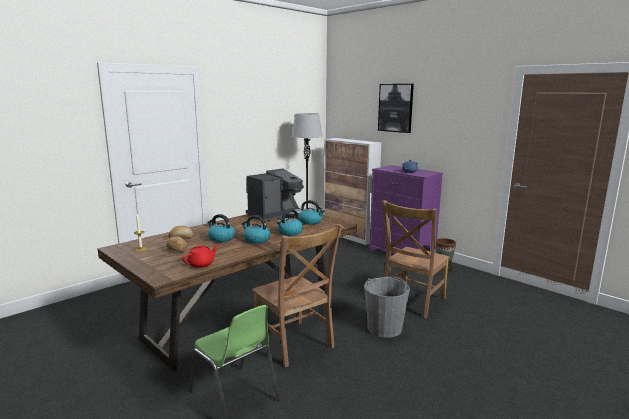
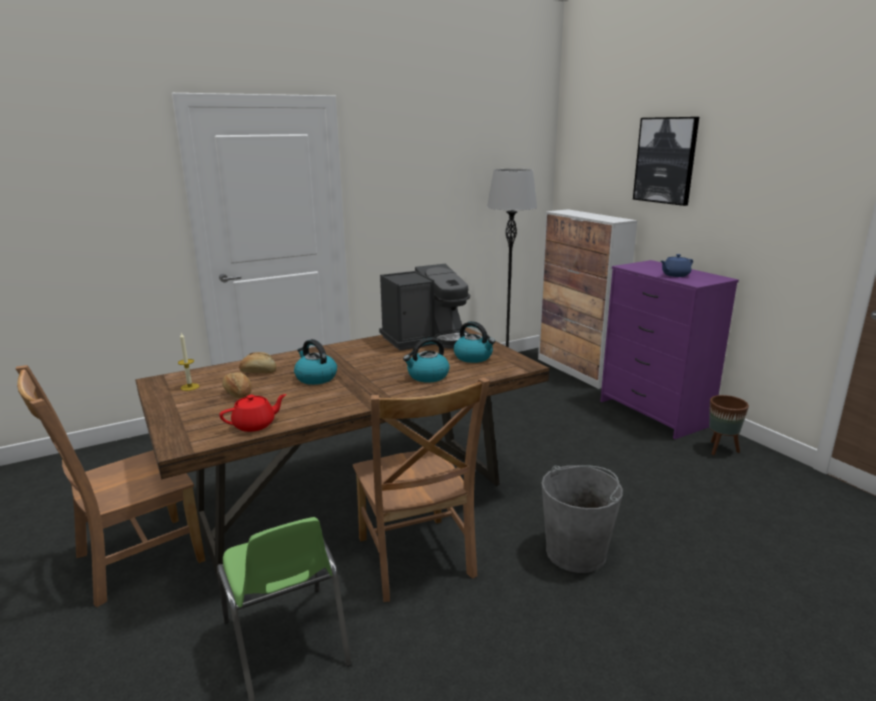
camera: 15 degrees right, 5 degrees up
(256, 240) = (366, 385): kettle -> none
(412, 302) = (643, 507): brown chair -> brown chair (134, 560)

